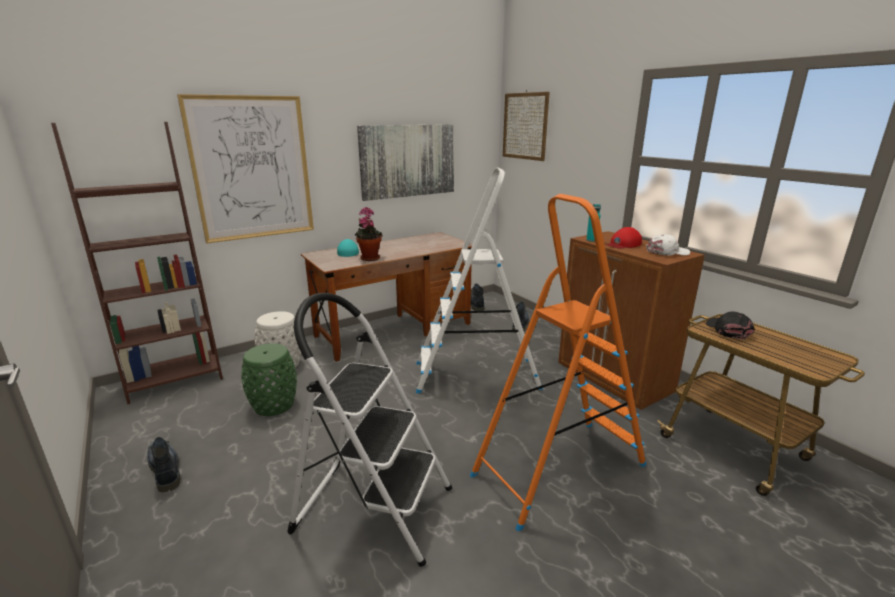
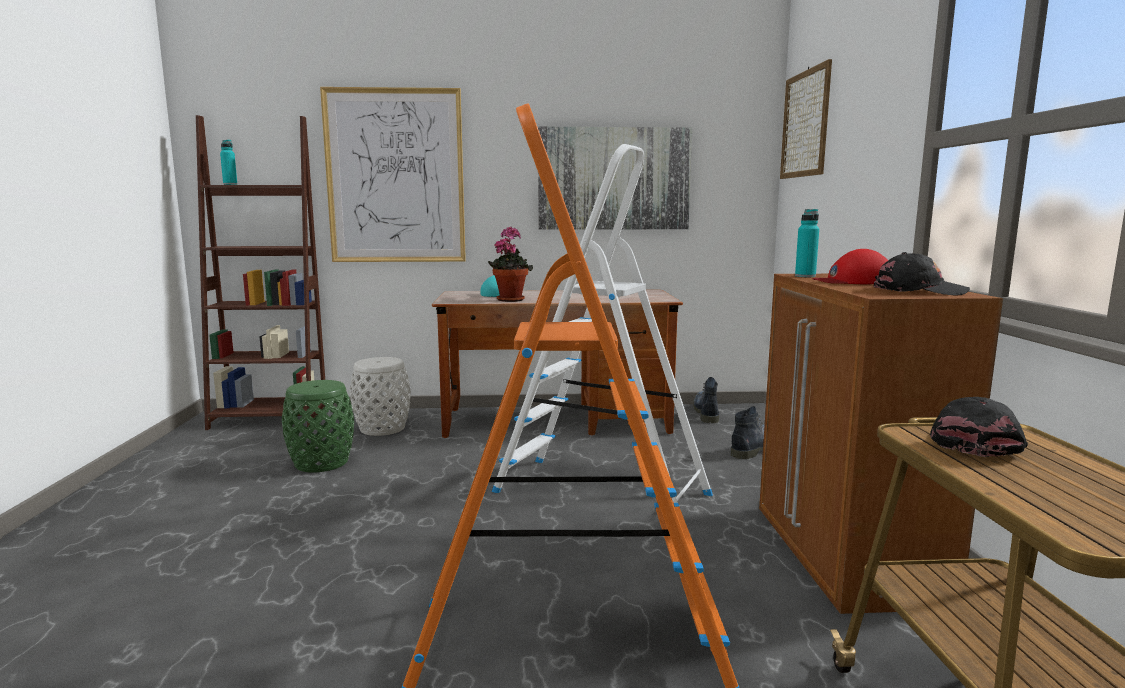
camera: 30 degrees right, 10 degrees down
(100, 187) = (230, 184): none -> turquoise bottle
(164, 469) = (154, 490): boot -> none
(370, 508) = (269, 593): step ladder -> none
(667, 252) = (918, 291): white cap -> black cap

